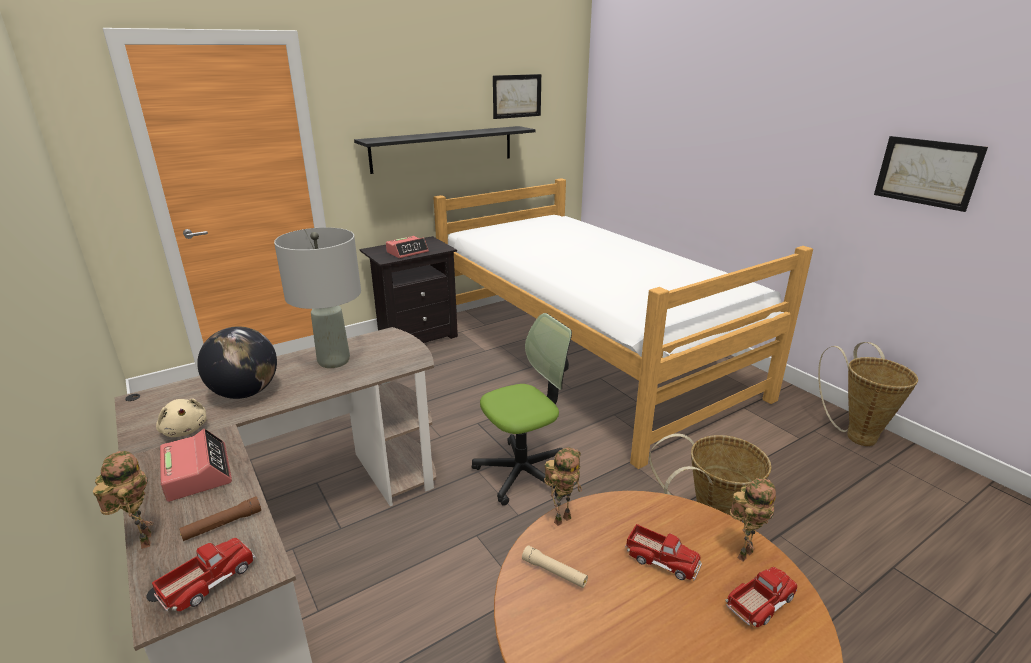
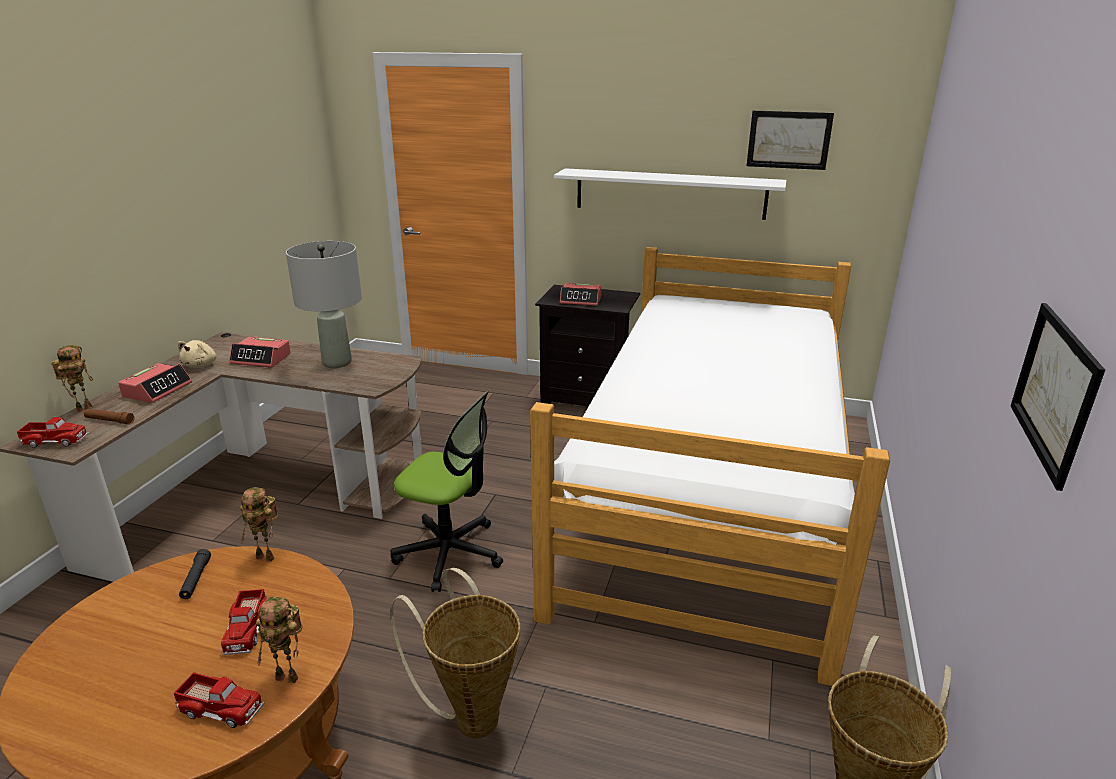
camera: 50 degrees right, 0 degrees up
(245, 393) = (261, 359): globe -> alarm clock
(443, 149) = (669, 193): black shelf -> white shelf
(554, 572) = (196, 579): beige flashlight -> black flashlight

